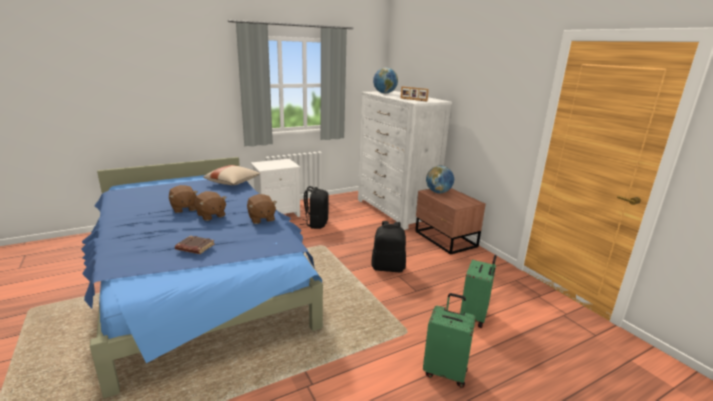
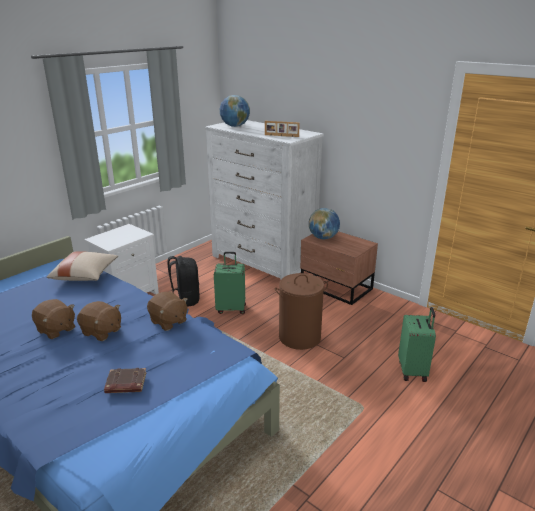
camera: 20 degrees left, 5 degrees up
(388, 267) = (300, 337): black backpack -> brown laundry basket
(445, 372) = (421, 438): green suitcase -> green suitcase (231, 308)

